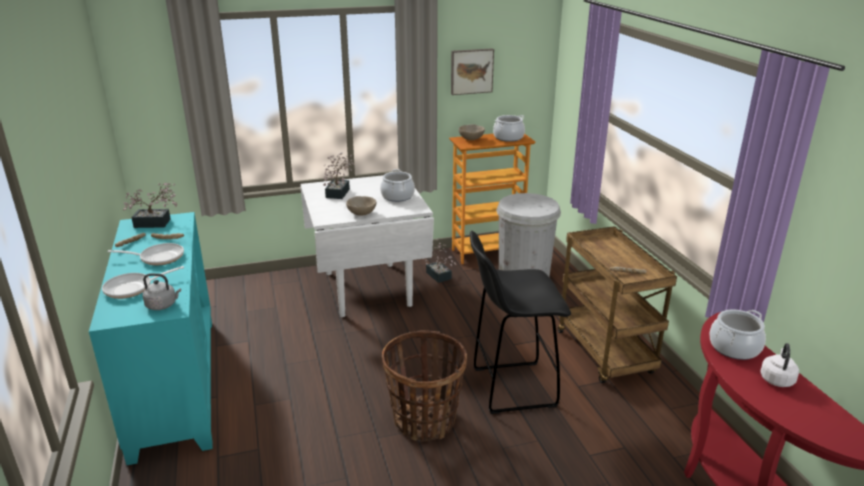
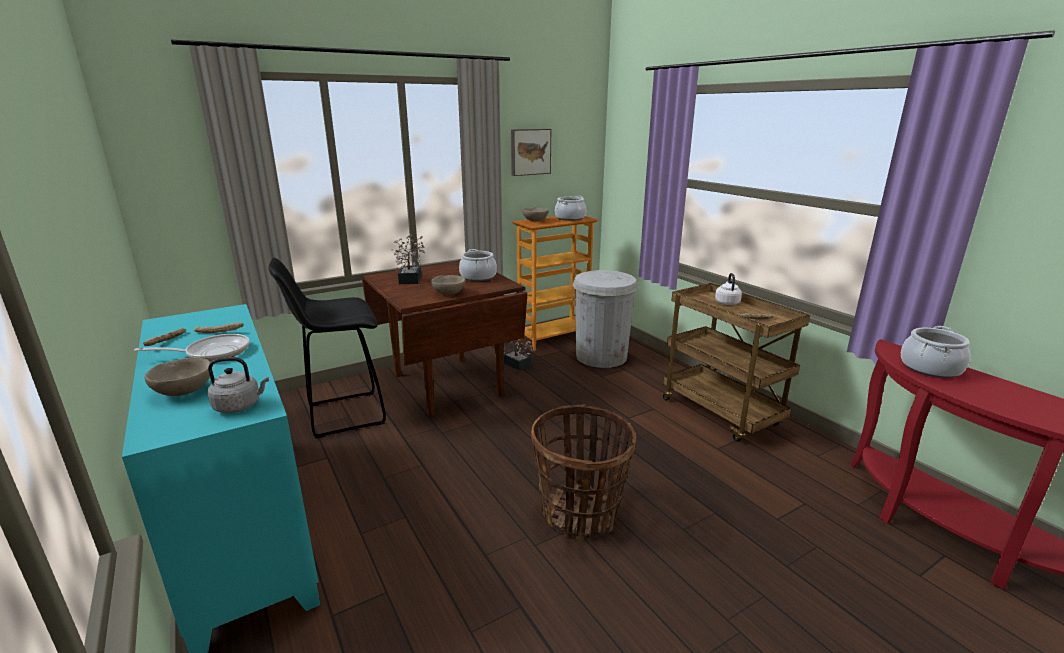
camera: 15 degrees left, 5 degrees down
(133, 288) = (184, 391): frying pan -> beige bowl
(156, 223) = (197, 318): potted plant -> none
(368, 288) = (448, 384): white dining table -> brown dining table
(511, 387) = (651, 461): black stool -> black stool (343, 414)
(777, 379) = (1003, 390): white kettle -> white kettle (727, 302)

